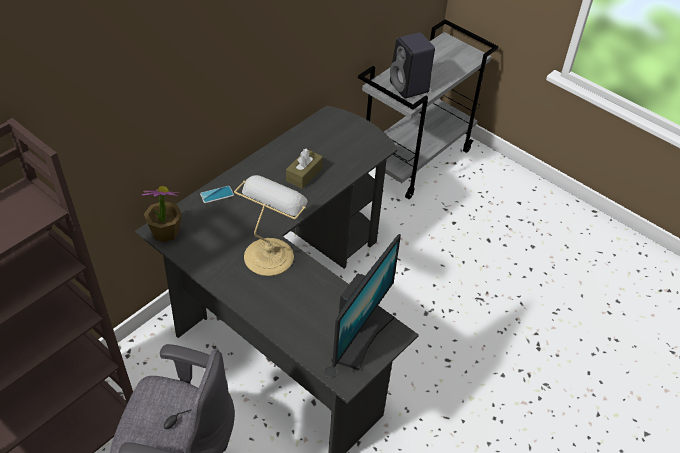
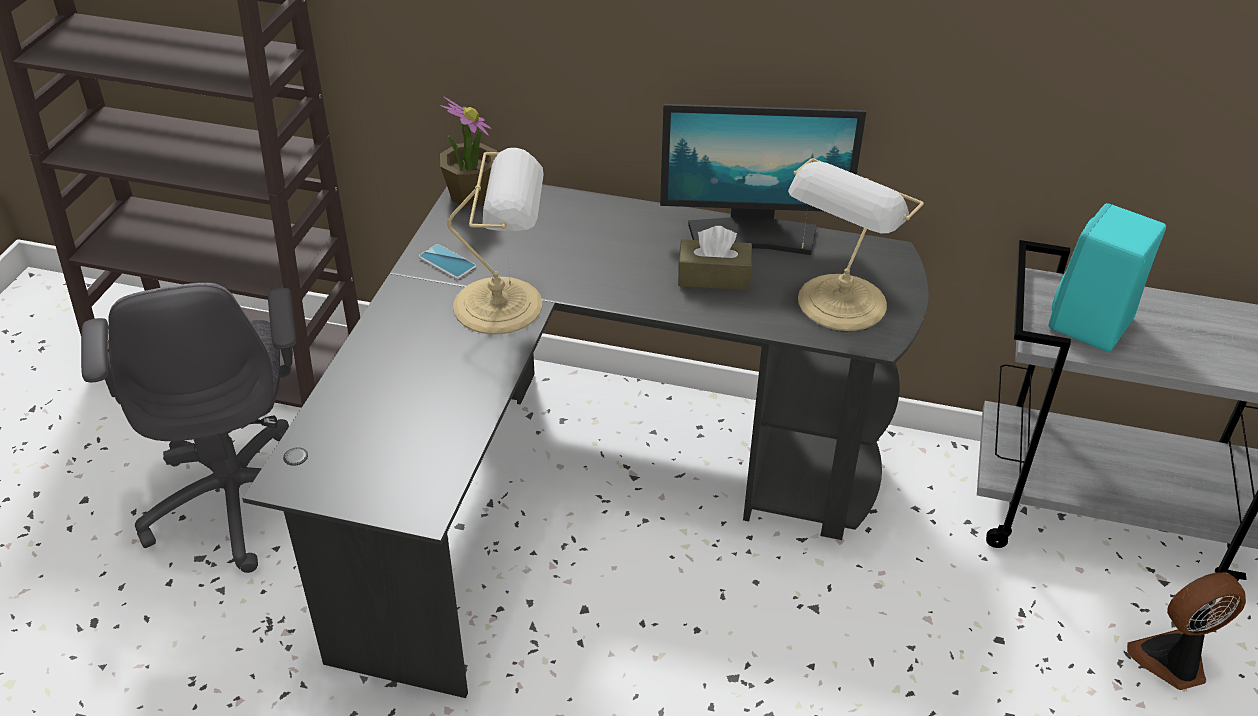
camera: 65 degrees right, 5 degrees down
(217, 194) = (587, 210): phone -> phone (447, 262)
(352, 146) = (839, 305): none -> table lamp
(360, 335) = (392, 464): monitor -> monitor (752, 235)
(410, 88) = (1090, 325): black speaker -> turquoise speaker
(489, 182) = (1172, 662): none -> fan

